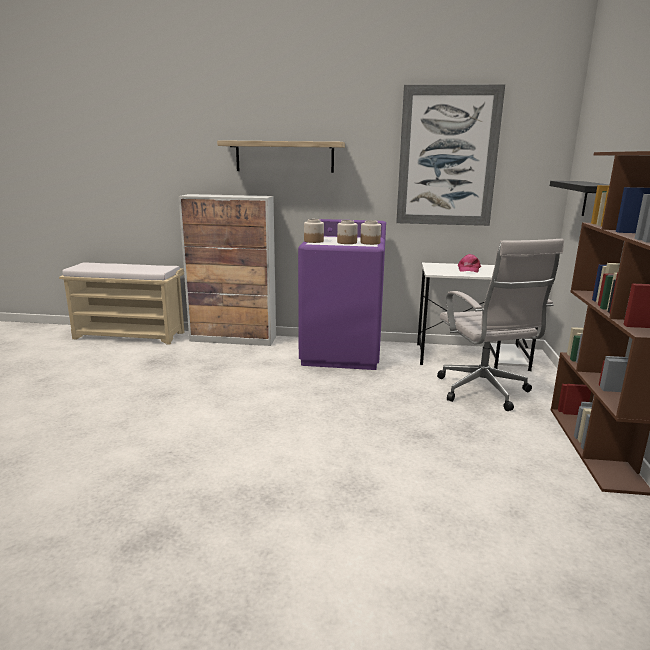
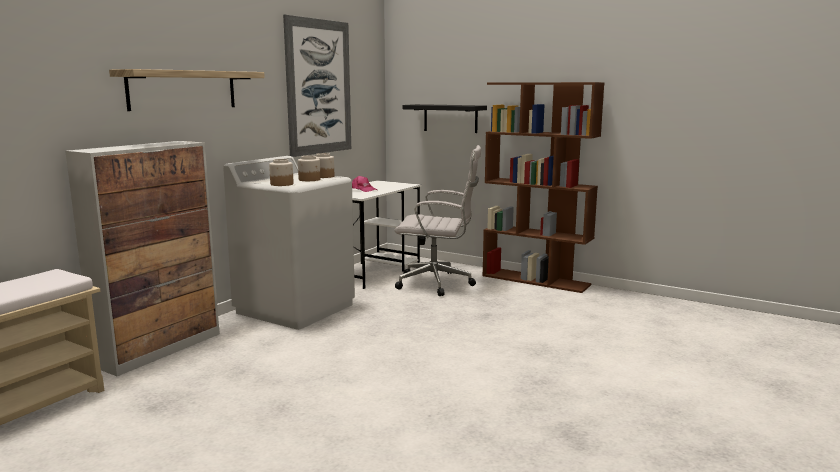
camera: 65 degrees left, 5 degrees down
(342, 353) = (295, 308): purple washing machine -> white washing machine

